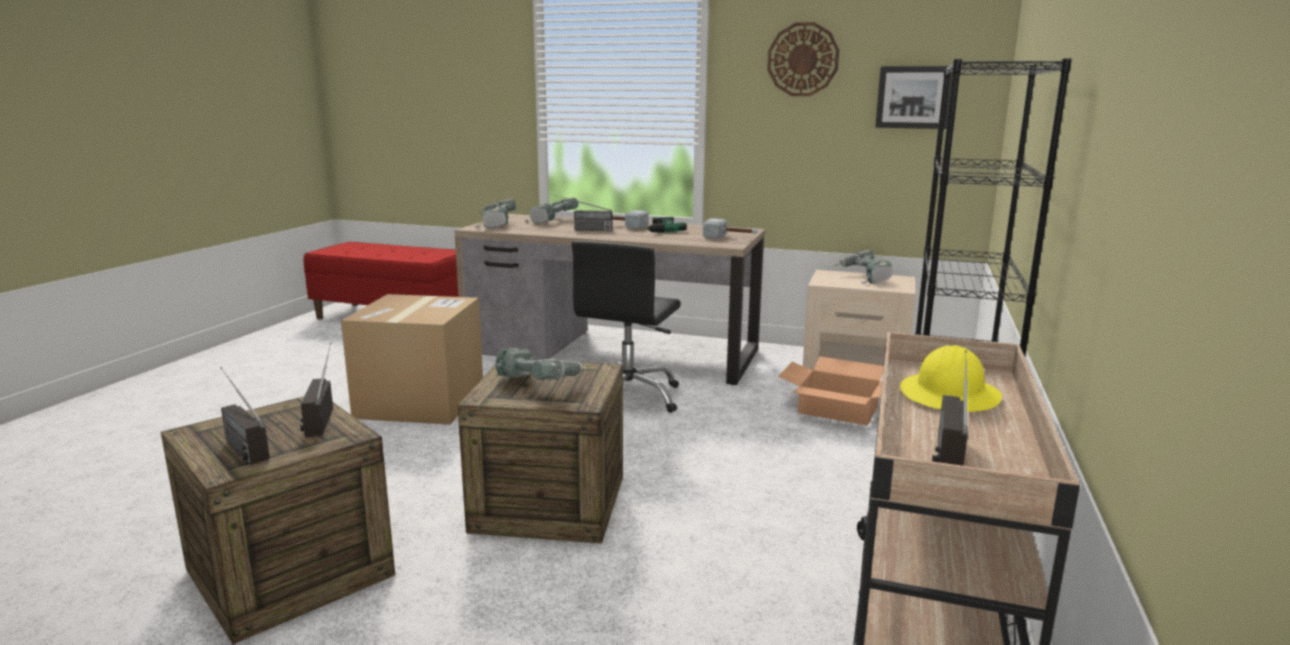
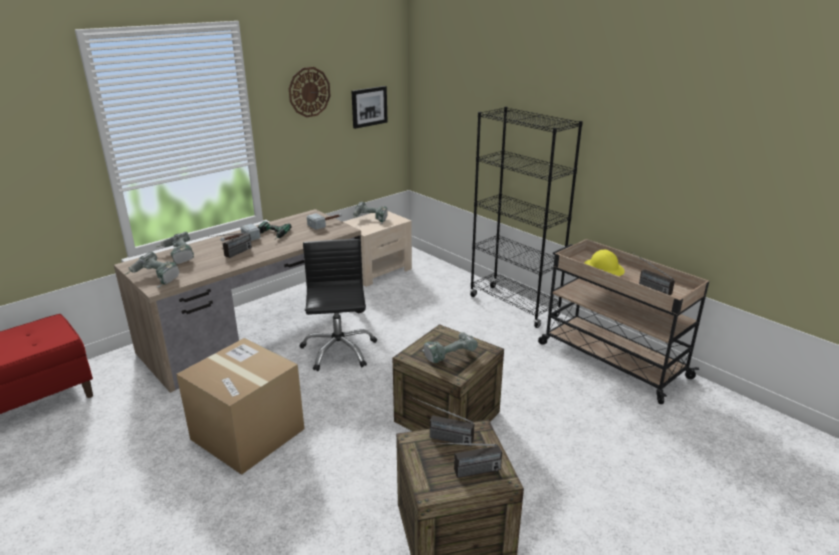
camera: 60 degrees left, 10 degrees up
(628, 397) = (338, 350): black office chair -> black office chair turned 150 degrees counterclockwise
(838, 410) = (423, 298): cardboard box -> none

